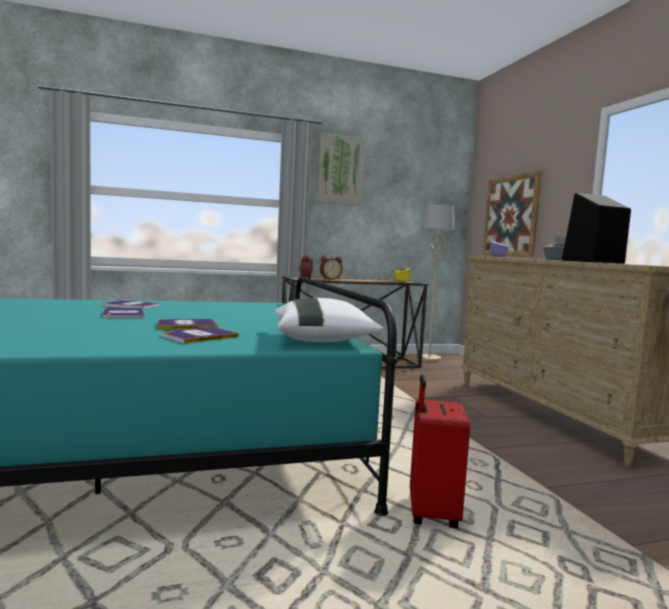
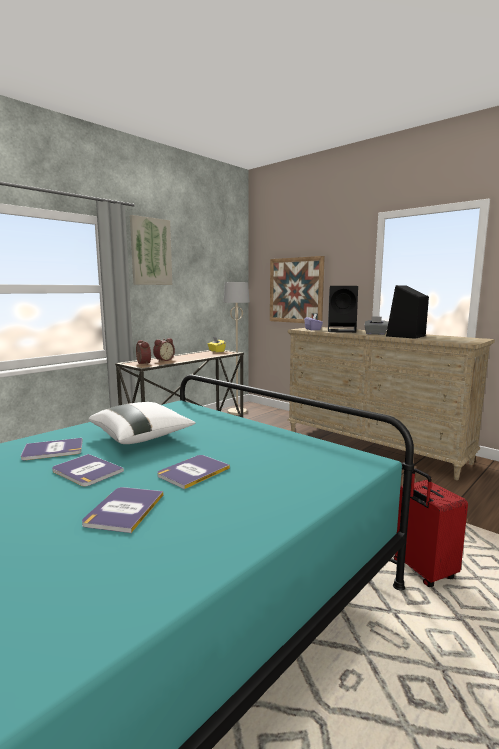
camera: 30 degrees left, 5 degrees up
(199, 336) = (247, 488): book -> book (124, 510)
(323, 340) = (338, 458): white pillow -> white pillow (142, 437)
(530, 258) = (342, 331): none -> black speaker

